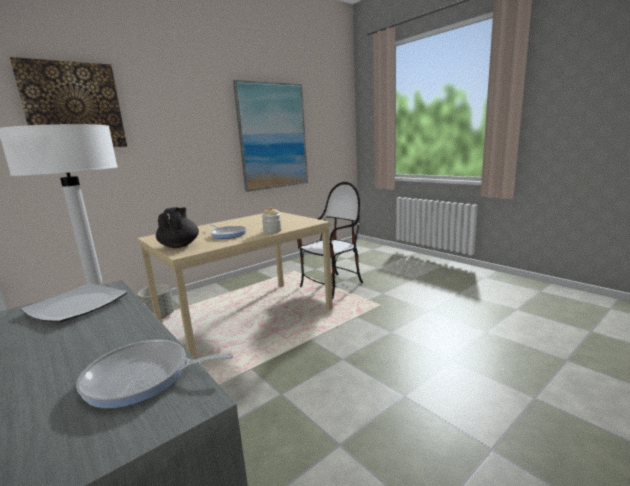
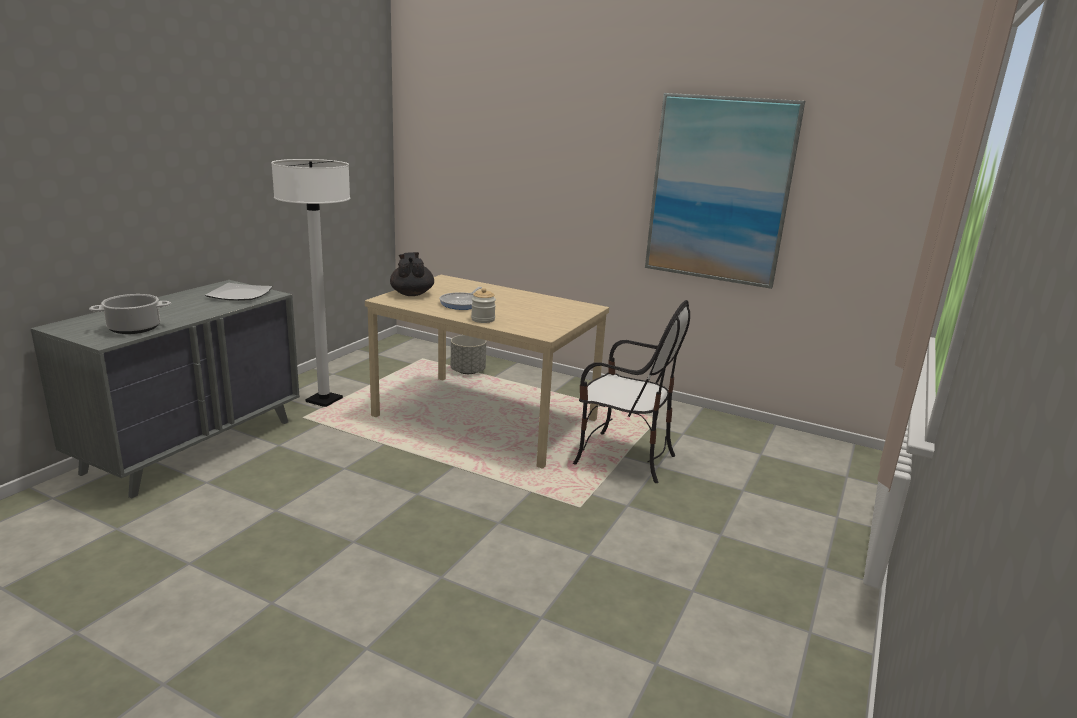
camera: 65 degrees right, 5 degrees up
(73, 106) = (473, 120): picture -> none
(143, 377) = (133, 328): frying pan -> cooking pot
(180, 245) = (412, 294): black teapot -> black teapot turned 75 degrees counterclockwise

